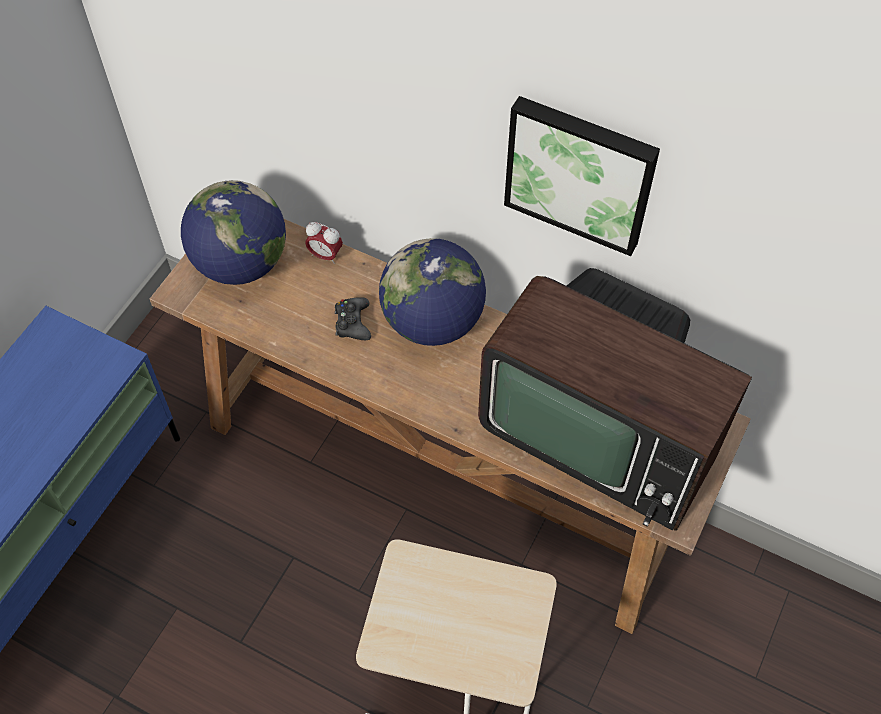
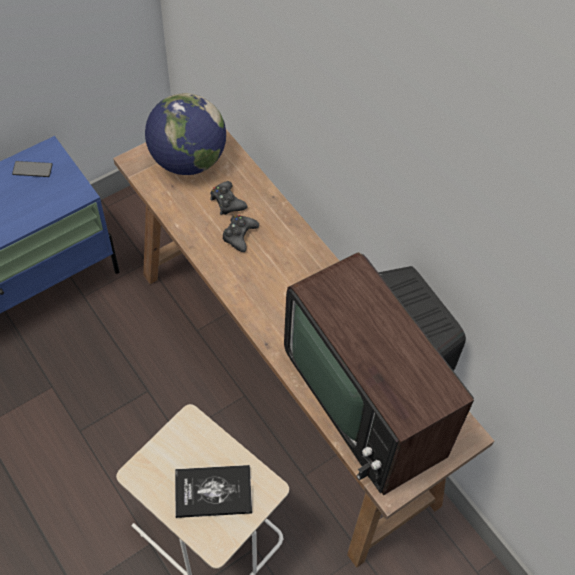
camera: 25 degrees right, 0 degrees up
(43, 357) = (32, 169): none -> phone
(315, 291) = (227, 202): none -> black game controller
(325, 255) = (249, 179): alarm clock -> none
(432, 322) = (297, 260): globe -> none
(476, 624) = (213, 492): none -> book
(580, 172) = (414, 185): picture -> none

